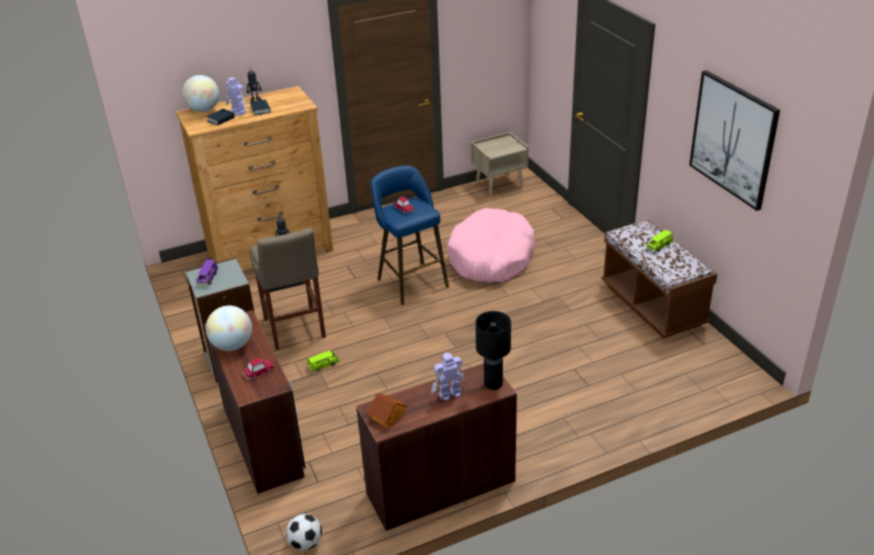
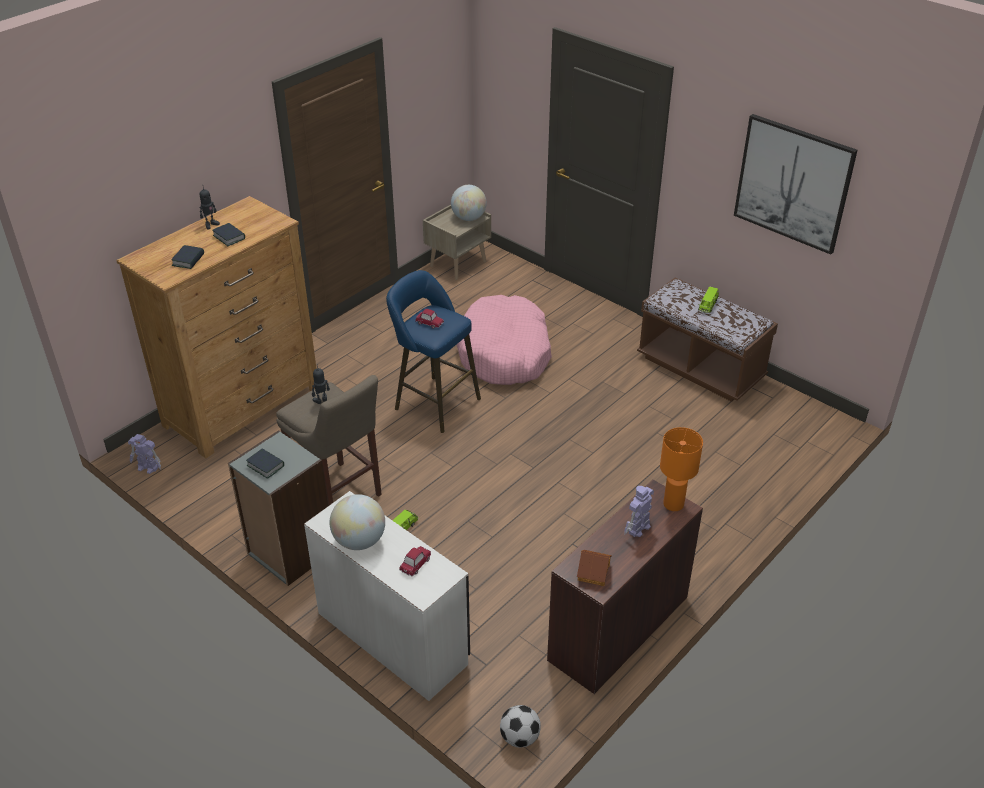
camera: 25 degrees left, 5 degrees up
(204, 110) = (154, 251): globe -> globe (468, 218)
(208, 279) = (265, 466): purple toy car -> book
(238, 112) = (202, 245): toy robot -> toy robot (148, 468)
(264, 440) = (393, 636): brown desk -> white desk
(492, 384) = (673, 504): black table lamp -> orange table lamp

